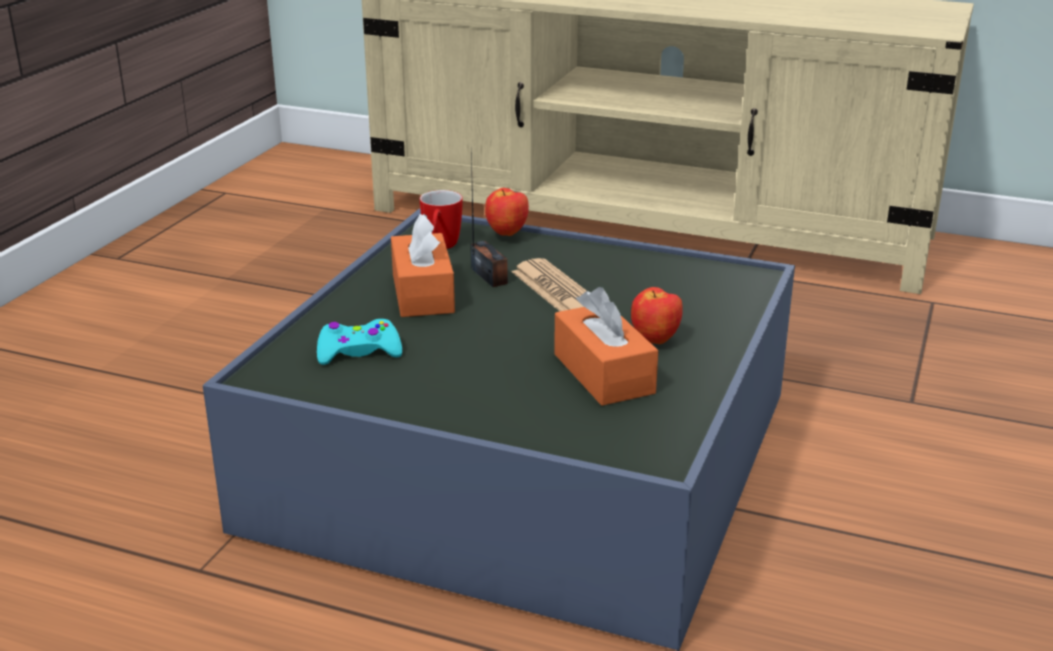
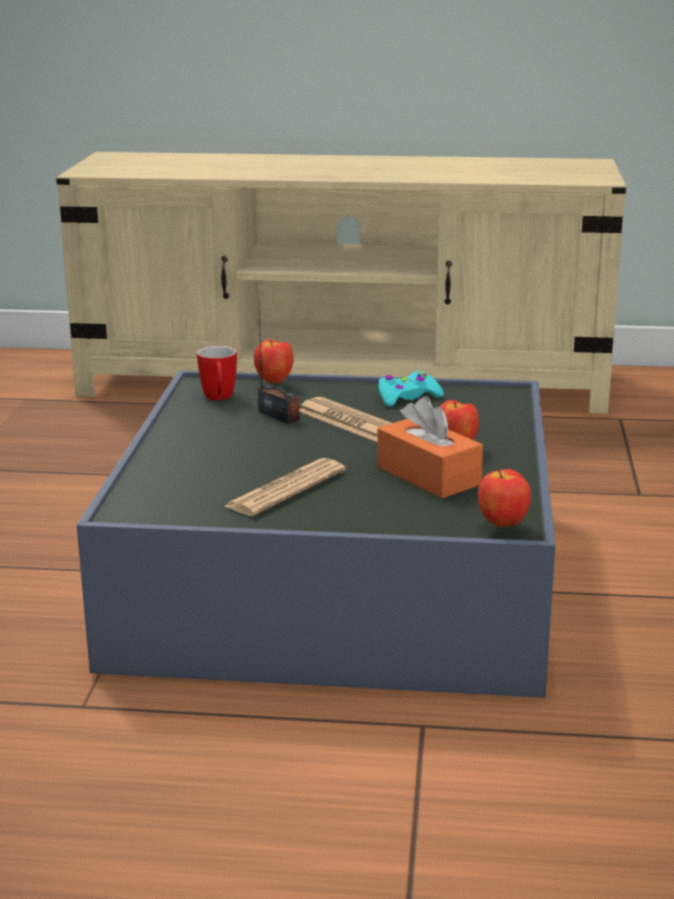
camera: 15 degrees left, 5 degrees down
(358, 352) = (201, 485): turquoise game controller -> turquoise game controller (407, 397)
(422, 293) = (228, 435): orange tissue box -> none
(441, 369) = (286, 489): none -> newspaper
(646, 452) = (503, 524): none -> apple

